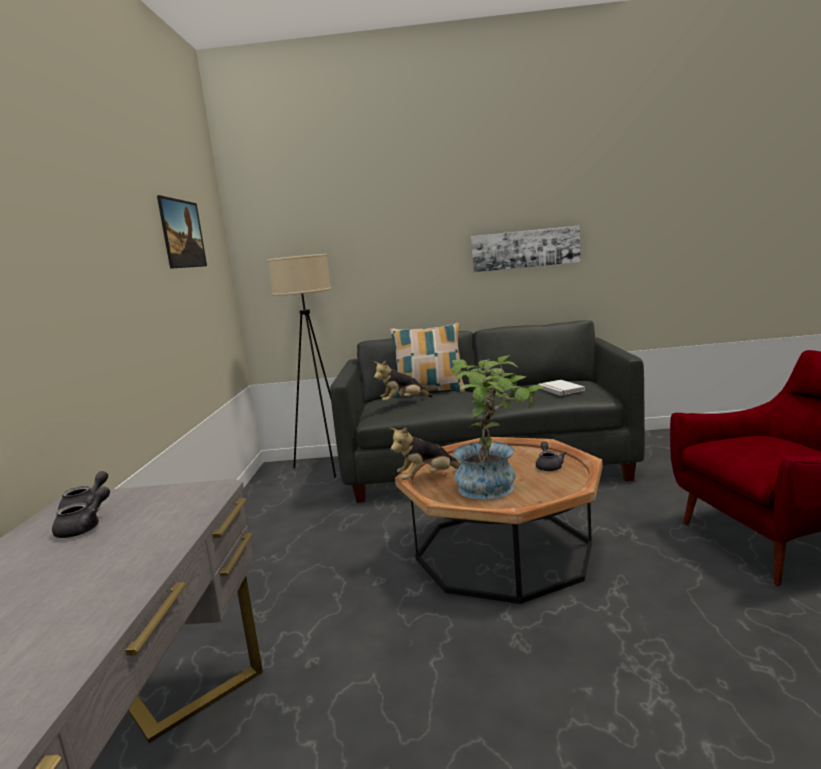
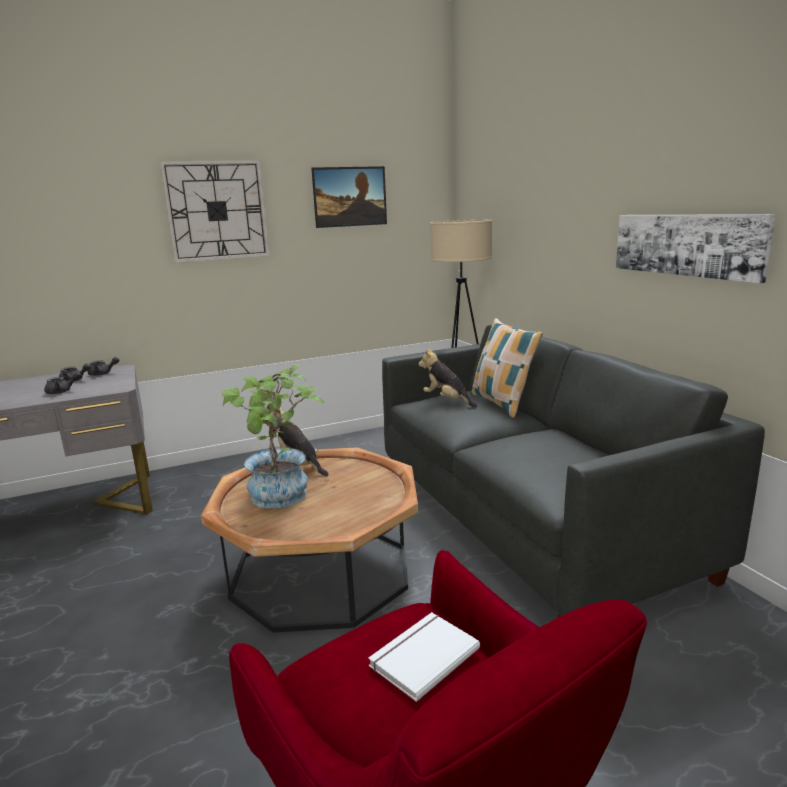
camera: 65 degrees right, 5 degrees up
(101, 240) = (217, 211): none -> wall clock
(549, 466) = (341, 517): grey teapot -> grey teapot (62, 391)
(559, 389) = (554, 465): white book -> white book (422, 656)

